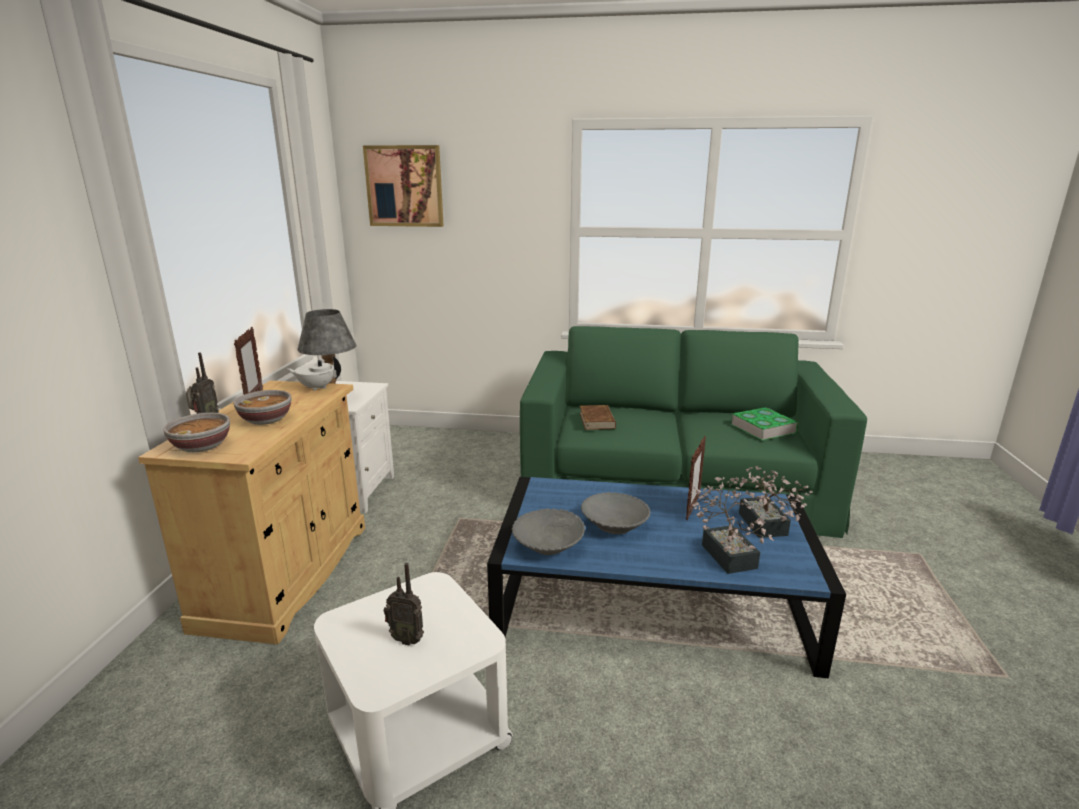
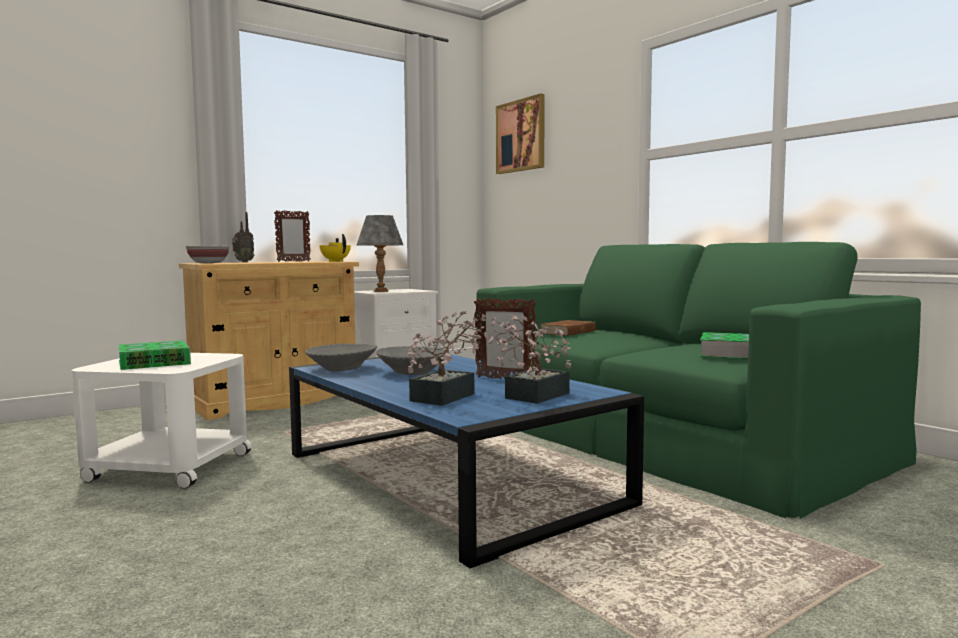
camera: 45 degrees right, 15 degrees down
(266, 420) = (265, 262): bowl -> none
(316, 387) = (335, 261): white teapot -> yellow teapot
(407, 639) = (154, 362): radio -> book
(692, 508) = (504, 379): picture frame -> picture frame turned 45 degrees clockwise

